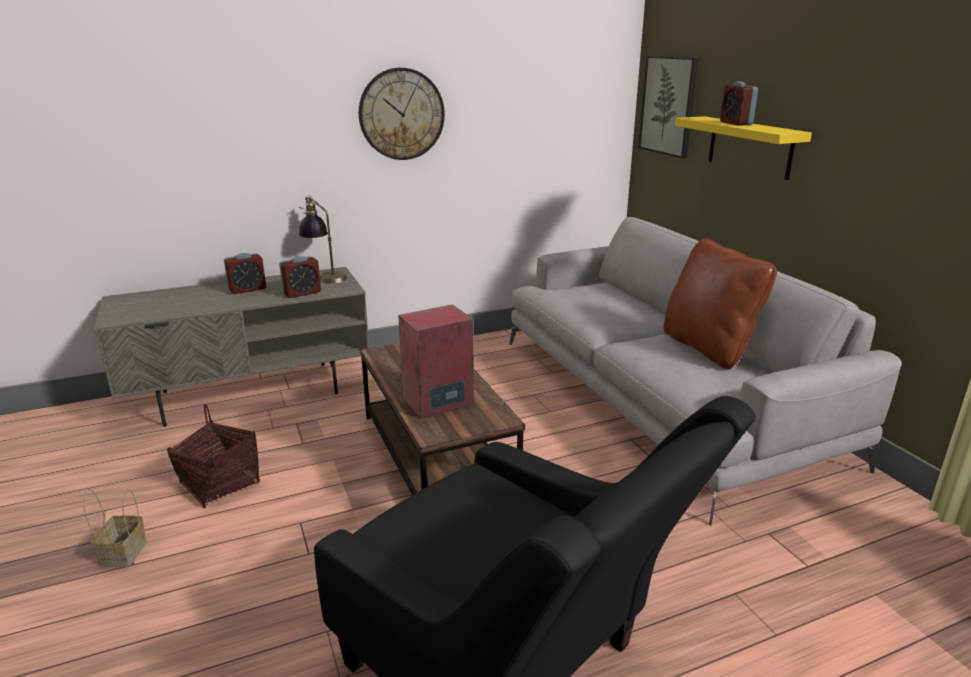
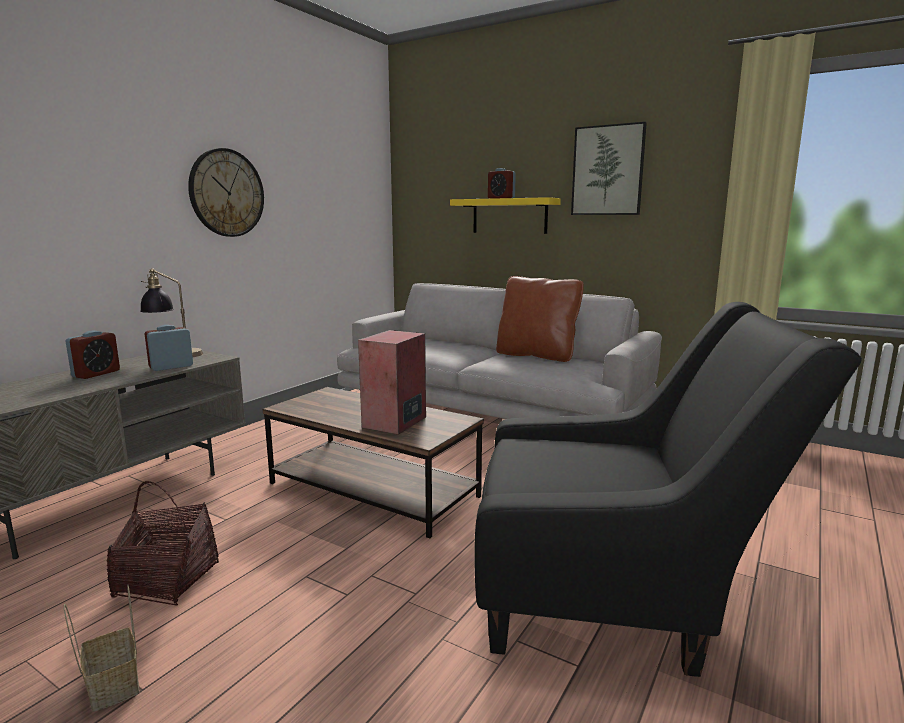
camera: 35 degrees left, 10 degrees down
(302, 293) = (171, 367): alarm clock -> alarm clock turned 150 degrees counterclockwise
(669, 106) = (427, 197): picture -> picture (608, 170)

